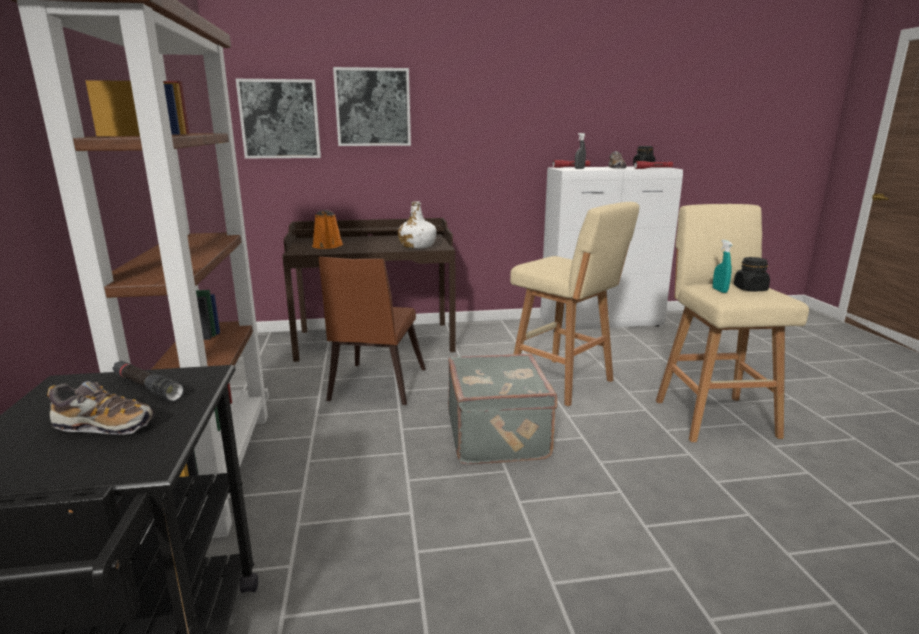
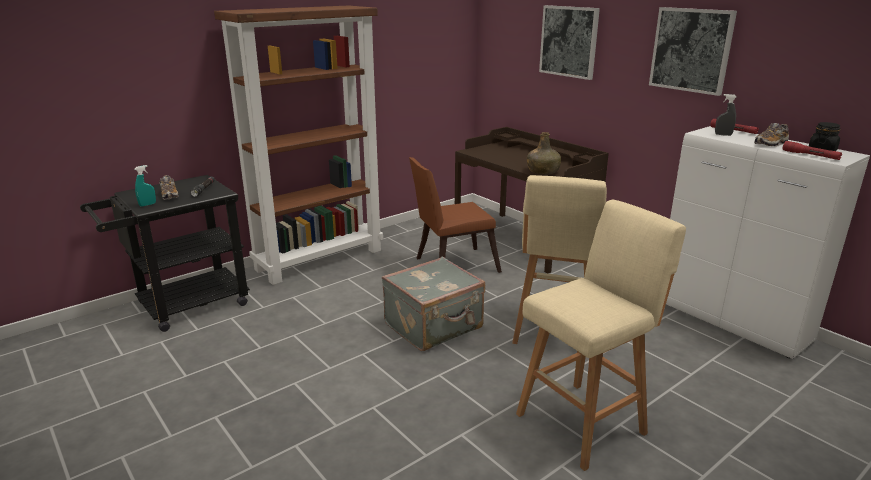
camera: 60 degrees right, 5 degrees up
(280, 119) = (510, 45): picture -> picture (691, 50)
(328, 246) = (497, 152): orange watering can -> none
(417, 246) = (543, 171): white bottle -> green bottle
(719, 290) = (566, 290): turquoise spray bottle -> turquoise spray bottle (147, 204)
(750, 289) = (593, 303): black jar -> none

